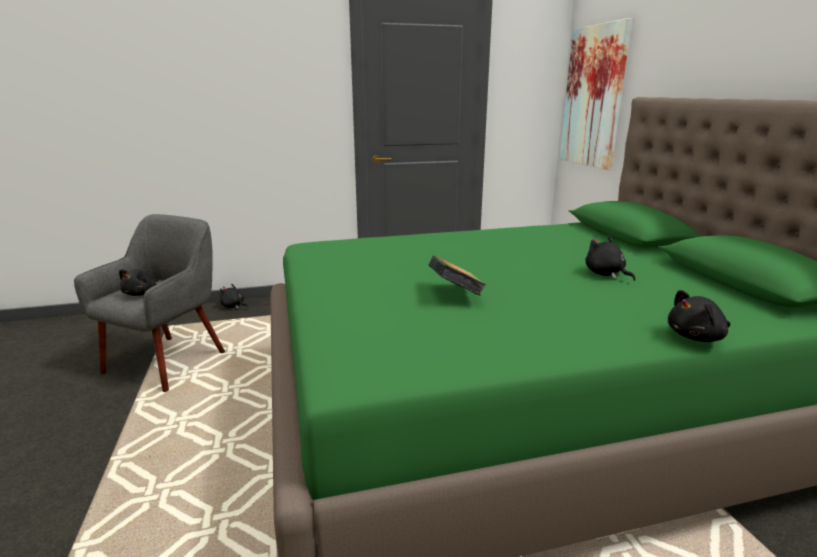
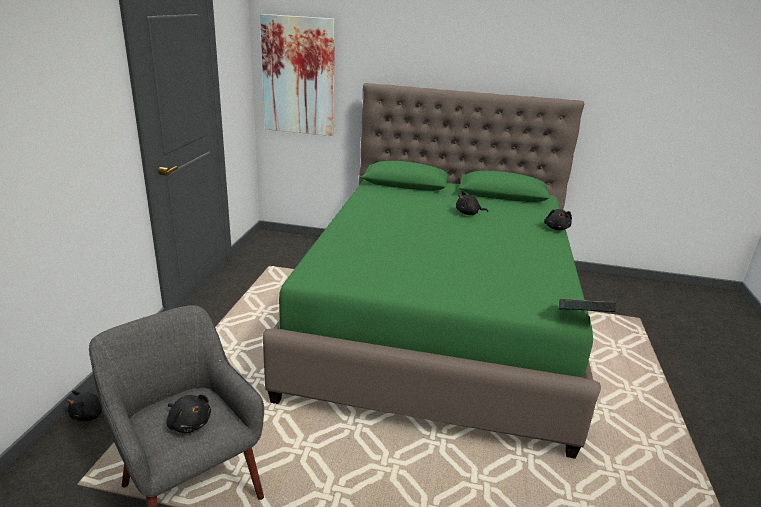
camera: 65 degrees left, 5 degrees up
(455, 294) = (471, 257): book -> book (582, 320)

